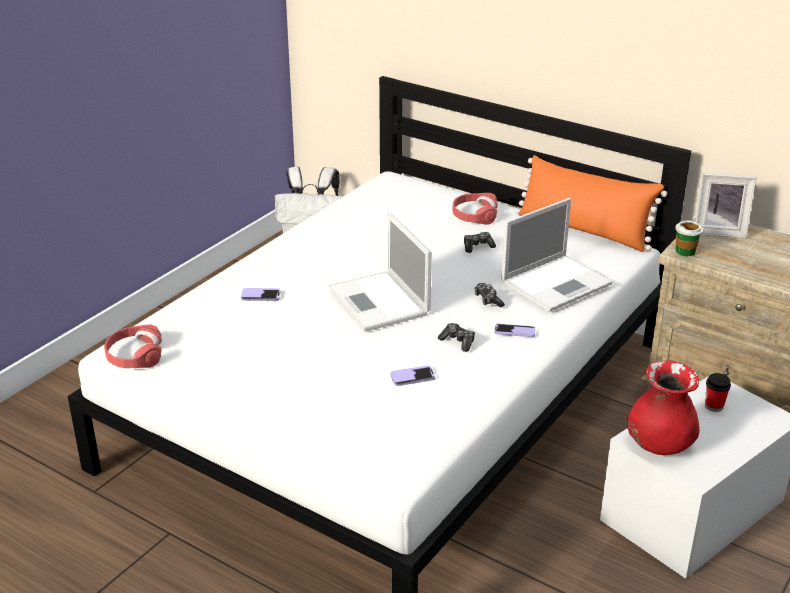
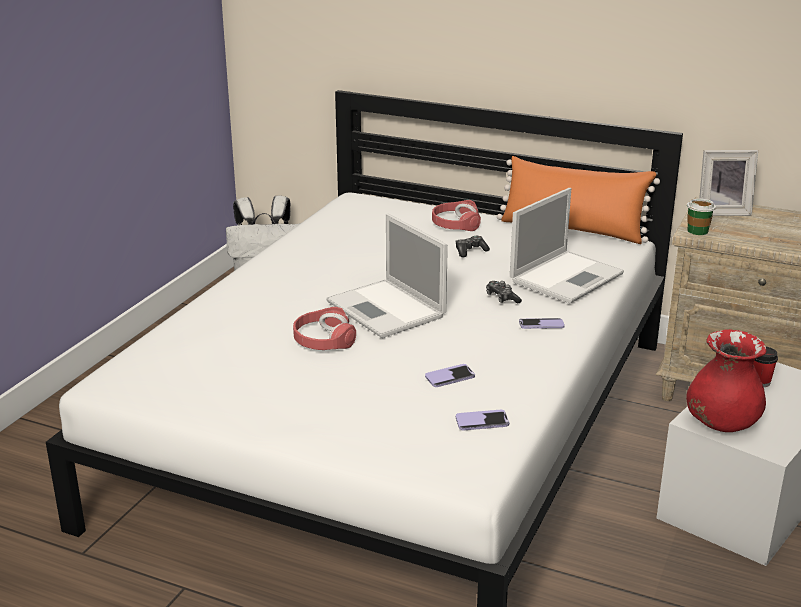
camera: 10 degrees left, 5 degrees down
(134, 355) = (126, 384): red headphones -> red headphones (323, 340)
(260, 295) = (253, 314): phone -> phone (482, 421)
(458, 341) = (485, 339): game controller -> none

